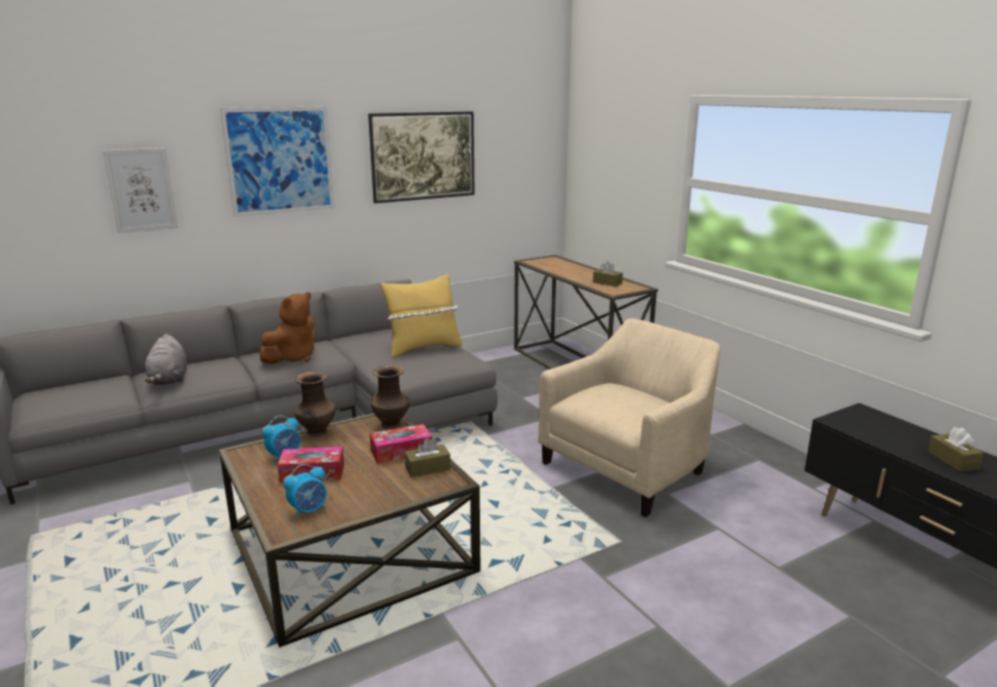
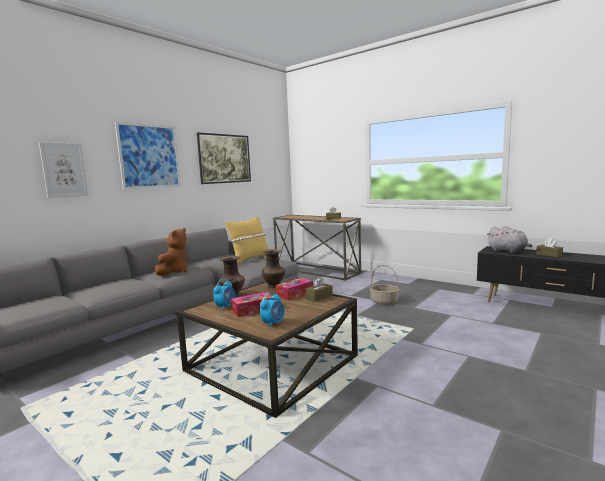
camera: 20 degrees left, 10 degrees down
(169, 379) = (98, 290): grey plush toy -> grey plush toy (508, 251)
(628, 468) = (384, 301): beige armchair -> basket

